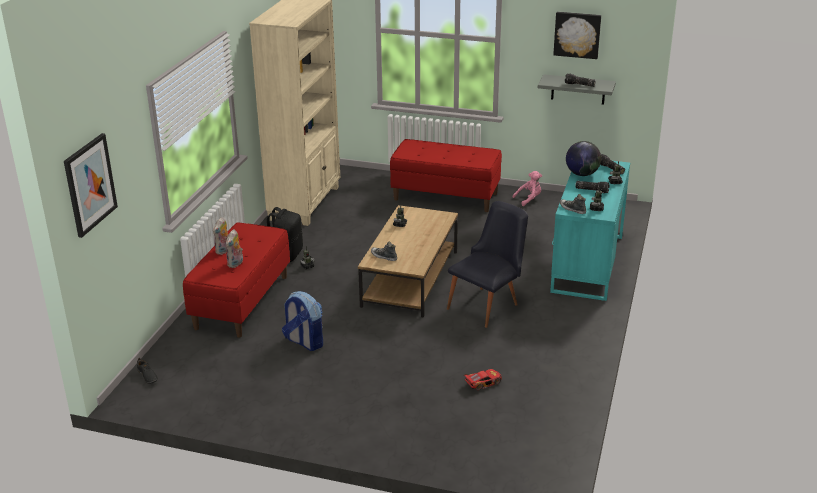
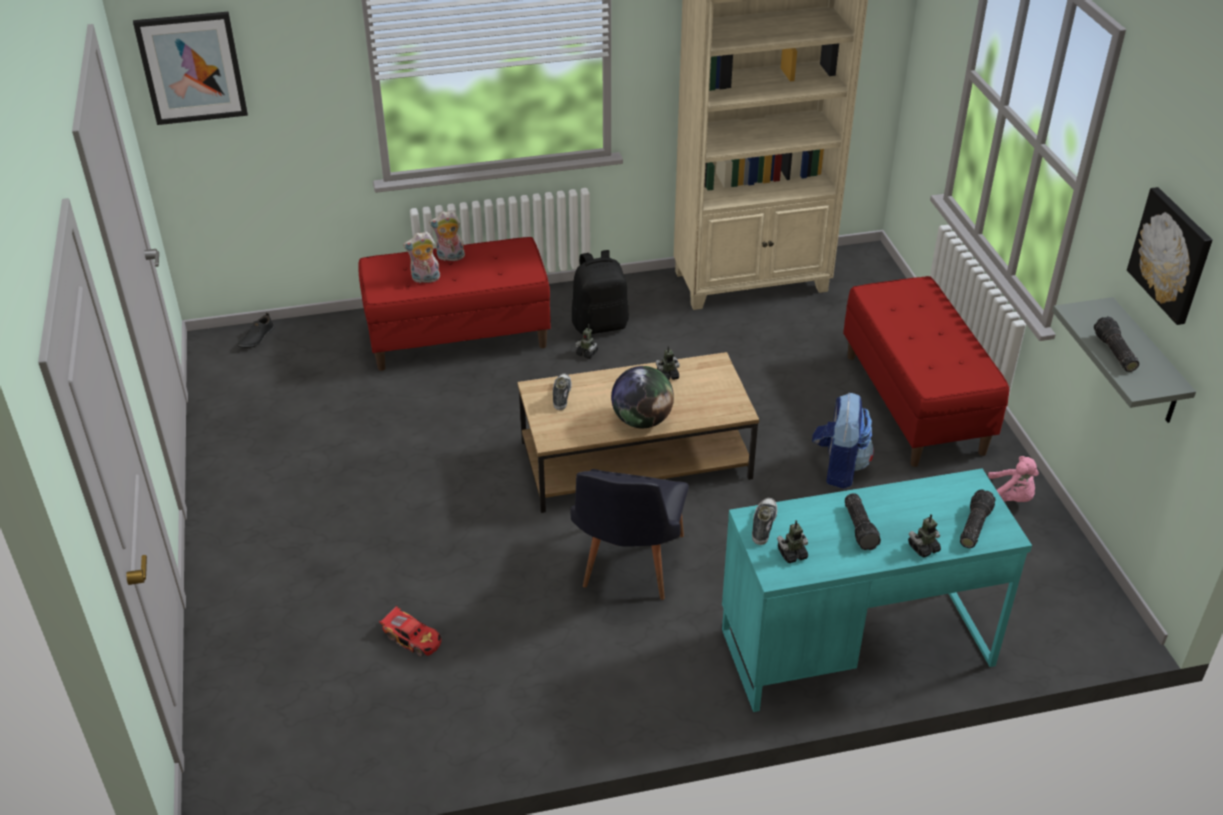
camera: 60 degrees right, 10 degrees up
(304, 342) = (403, 426): backpack -> backpack (839, 467)
(488, 304) = (628, 568): black chair -> black chair turned 90 degrees clockwise
(582, 174) = (913, 496): globe -> globe (642, 420)

